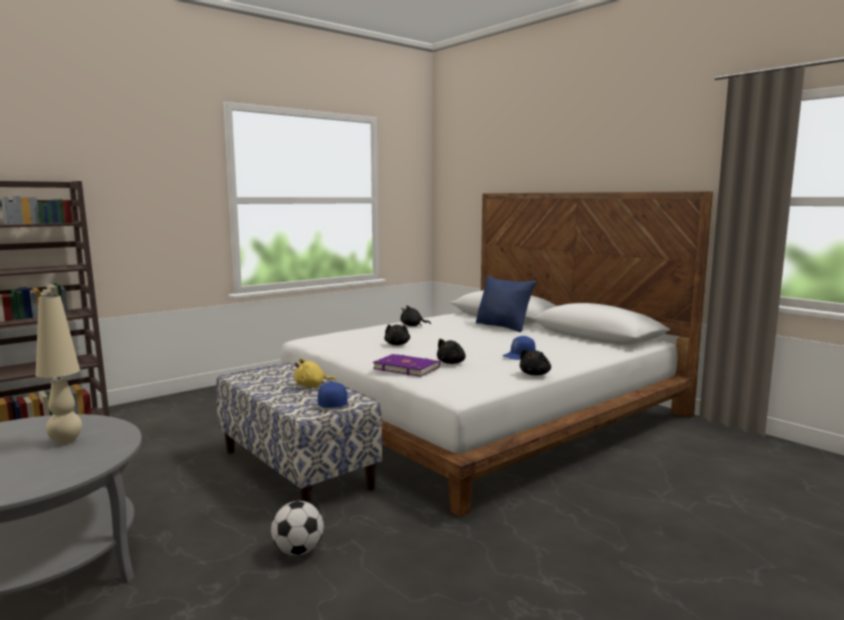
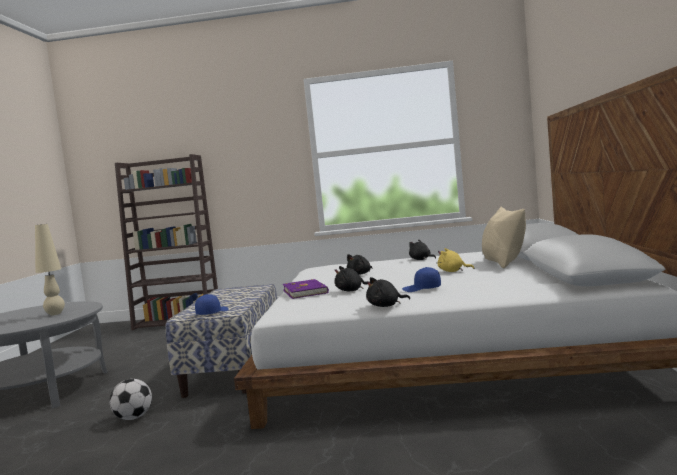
camera: 45 degrees right, 5 degrees down
(312, 386) = (238, 300): yellow plush toy -> yellow plush toy (453, 271)
(503, 326) = (504, 263): blue pillow -> beige pillow

